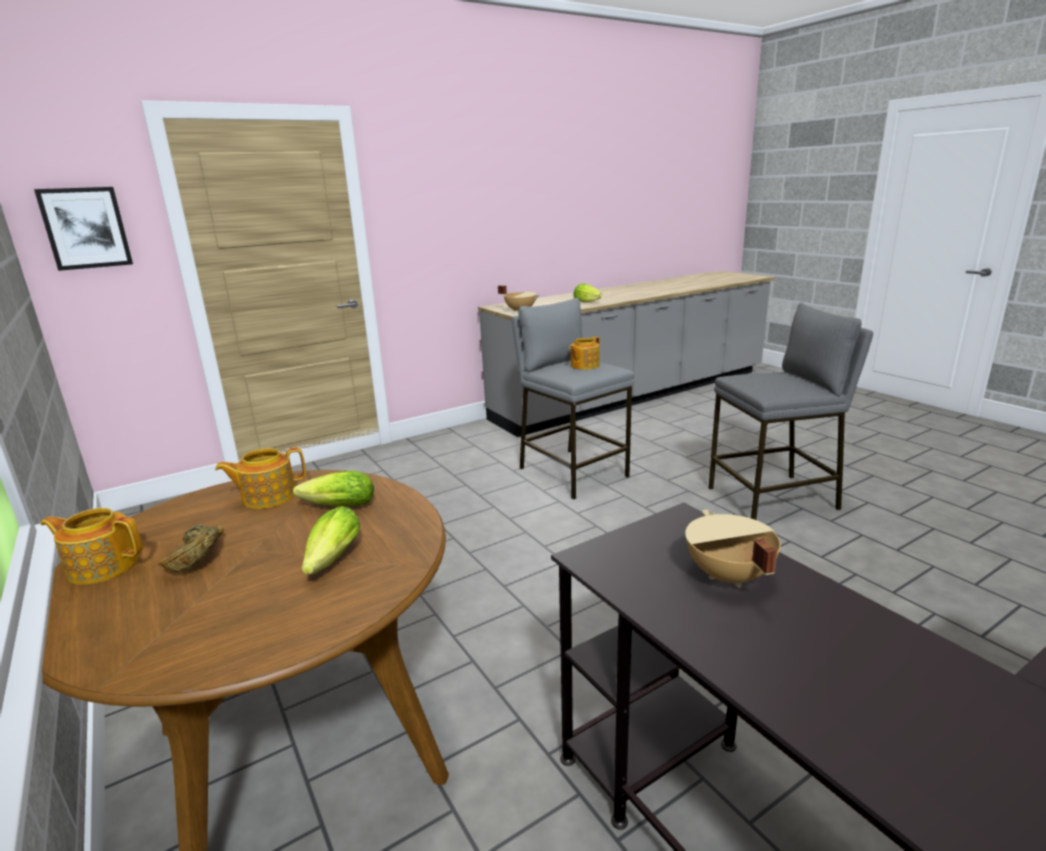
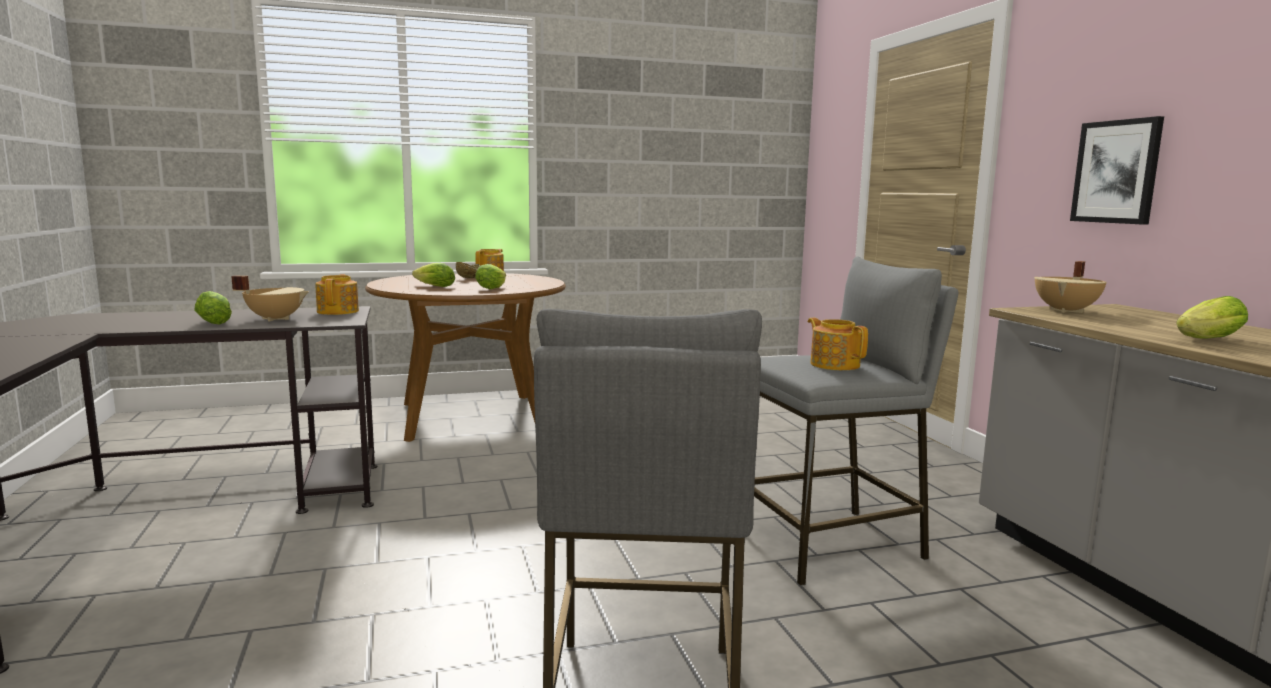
camera: 105 degrees right, 10 degrees down
(86, 228) = (830, 148): picture -> picture (1116, 172)
(268, 496) = (528, 283): teapot -> teapot (338, 311)
(810, 615) = (215, 322): none -> lettuce

